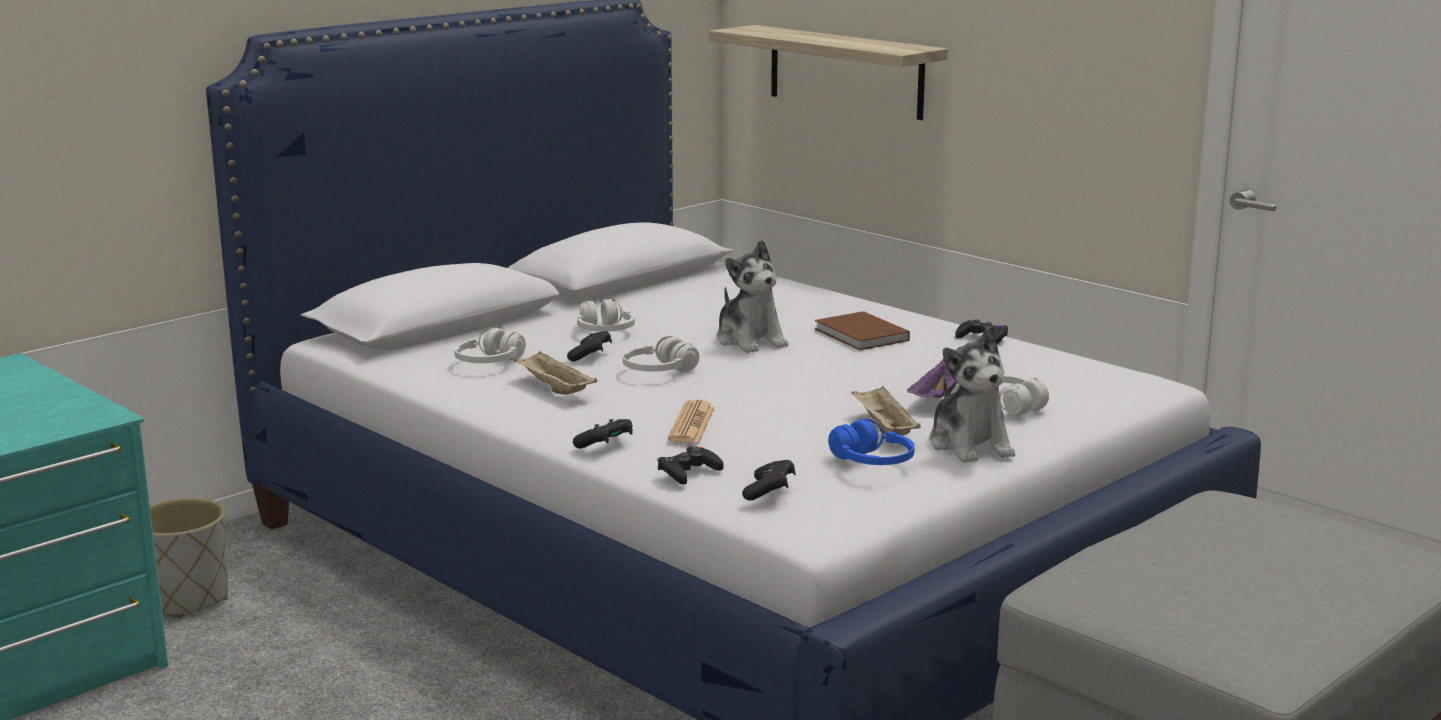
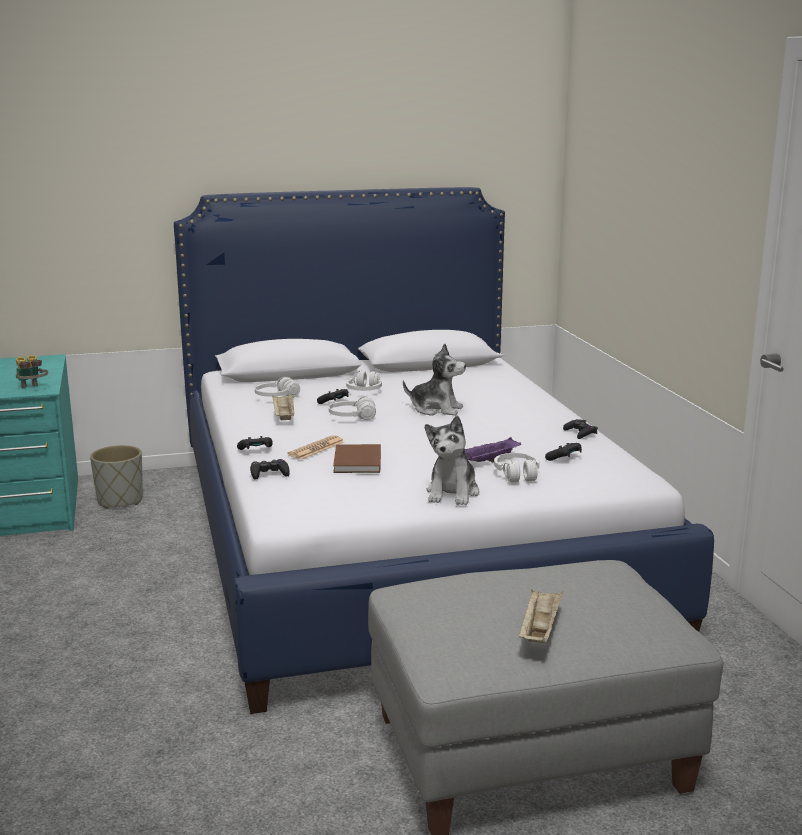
camera: 30 degrees right, 0 degrees up
(79, 419) = (32, 389): none -> binoculars
(750, 340) = (436, 409): plush toy -> plush toy turned 75 degrees counterclockwise
(770, 491) = (288, 493): black game controller -> black game controller (564, 458)
(845, 71) = (605, 245): shelf -> none
(861, 336) = (506, 418): brown book -> brown book (356, 462)
(871, 462) = (372, 490): blue headphones -> none
(883, 428) = (419, 473): beige tray -> beige tray (539, 630)

